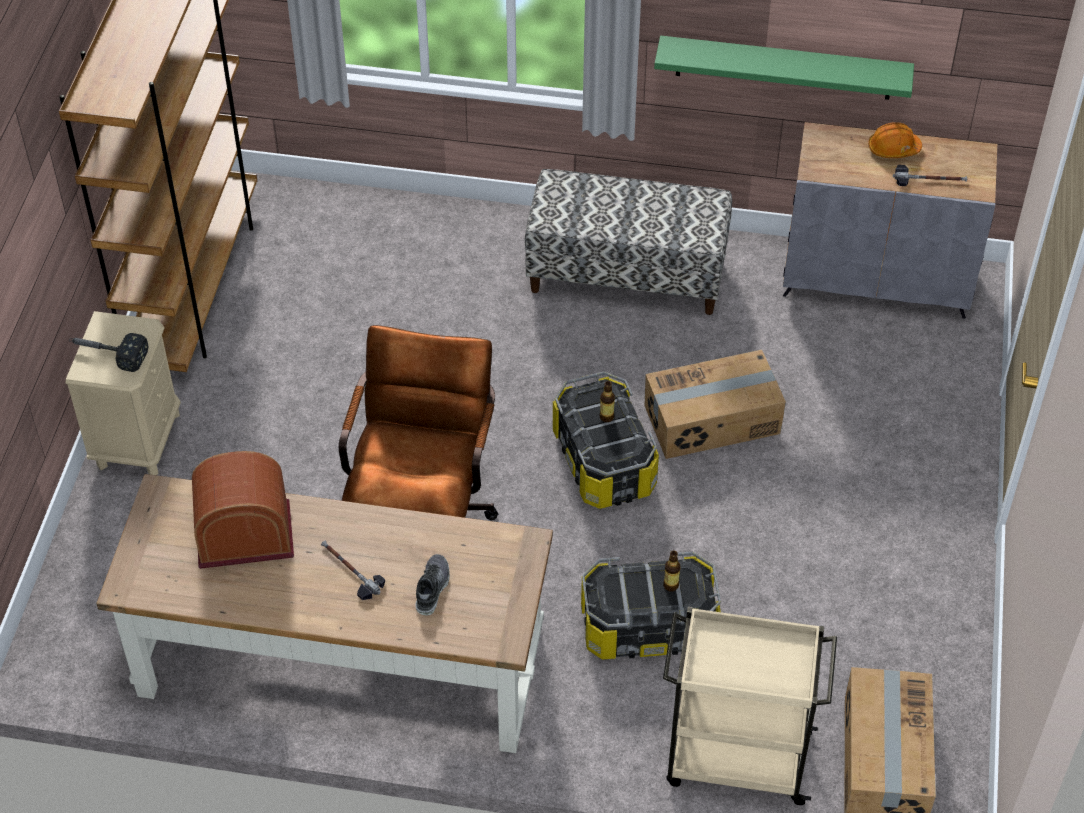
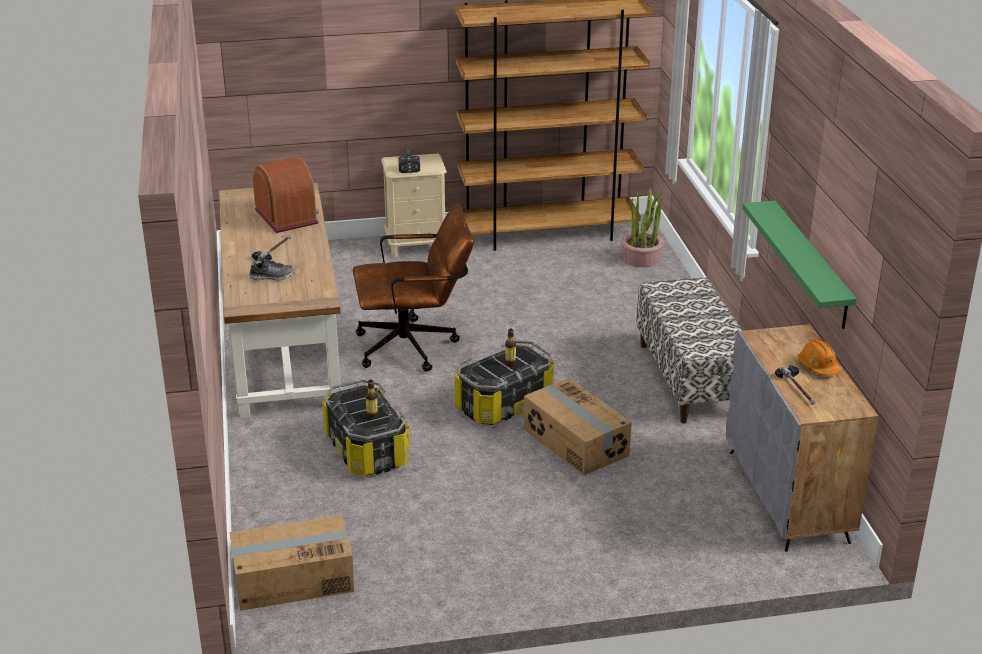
camera: 70 degrees right, 20 degrees down
(320, 217) = (641, 259): none -> potted plant
(735, 758) = (268, 508): beige cart -> none

